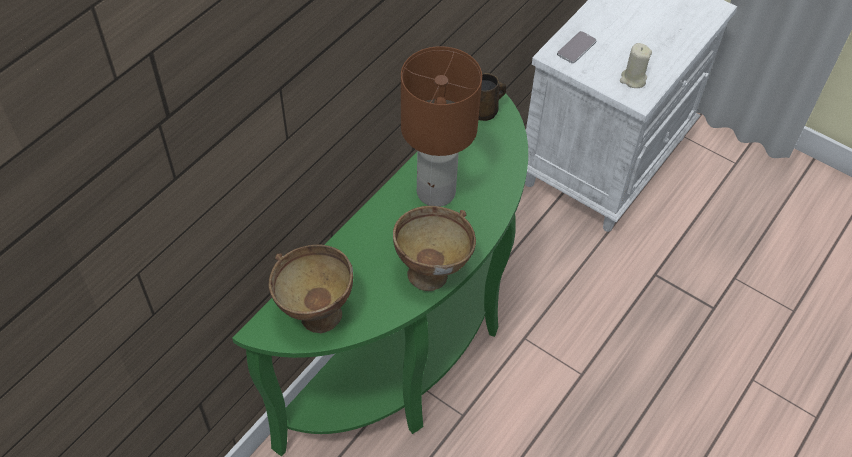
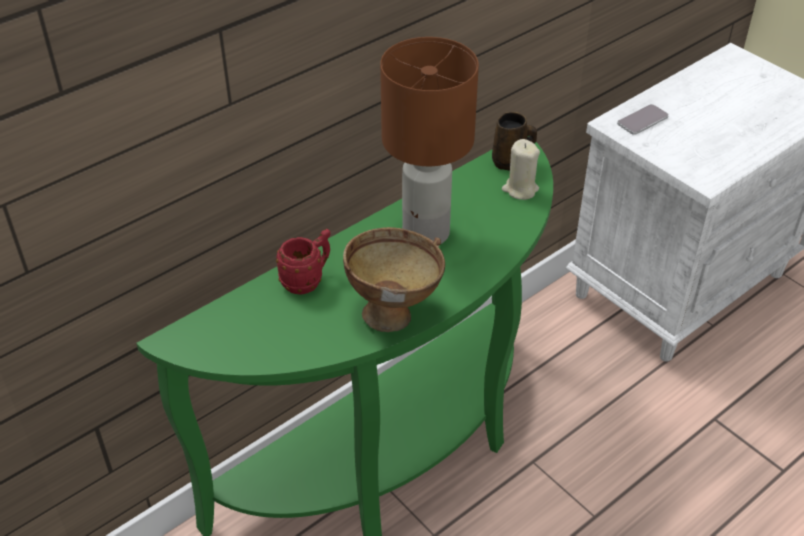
camera: 15 degrees right, 10 degrees down
(314, 311) = (240, 331): brown bowl -> none
(353, 254) = (307, 280): none -> red mug
(633, 79) = (703, 160): beige candle -> beige candle (520, 189)

